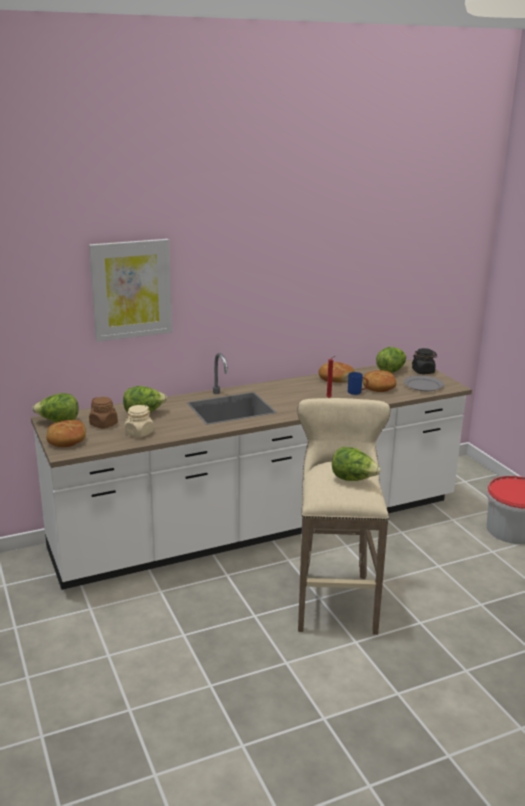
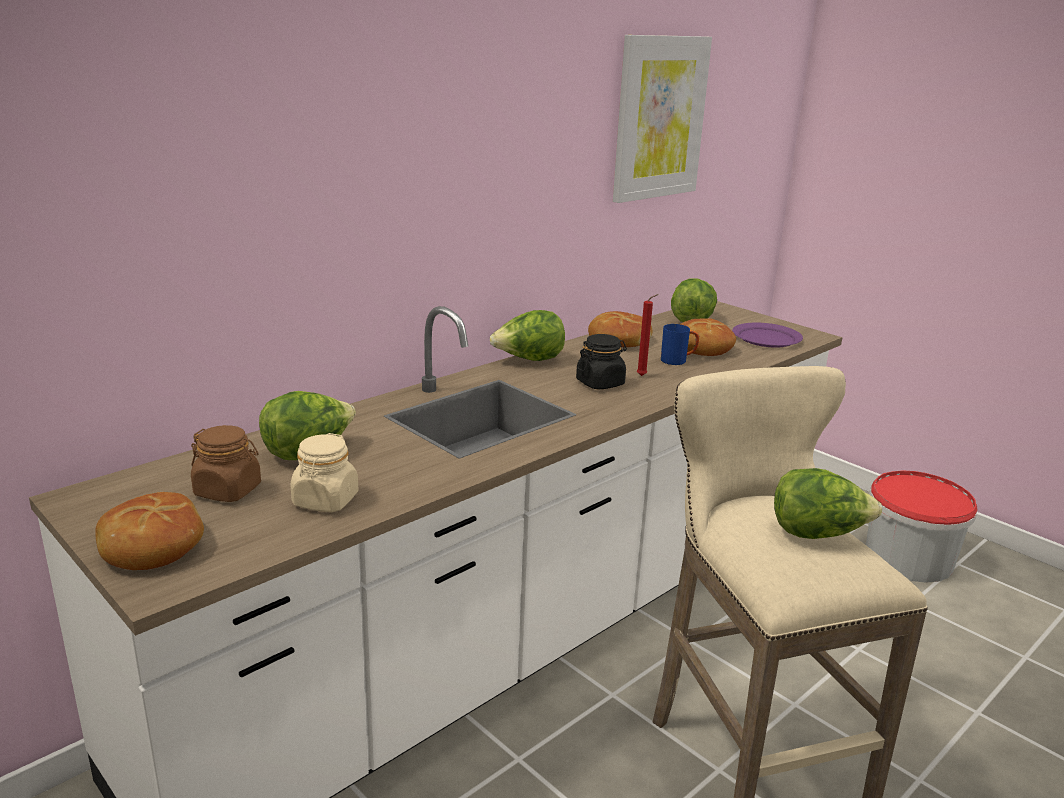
camera: 20 degrees left, 0 degrees up
(58, 422) = (109, 501): lettuce -> lettuce (529, 360)
(131, 289) = (251, 174): picture -> picture (659, 118)
(423, 371) = (741, 317): black jar -> black jar (600, 383)
(423, 385) = (767, 338): grey plate -> purple plate

